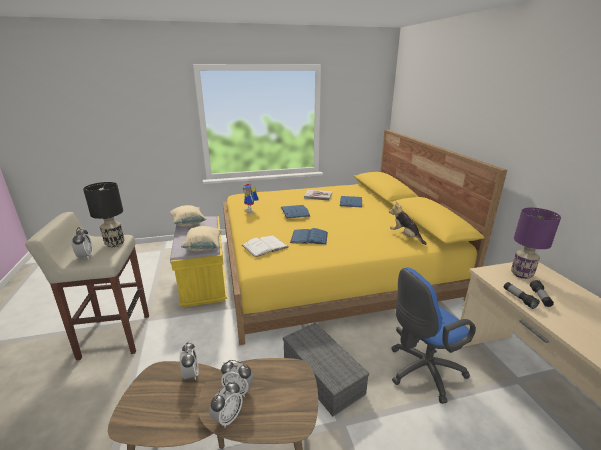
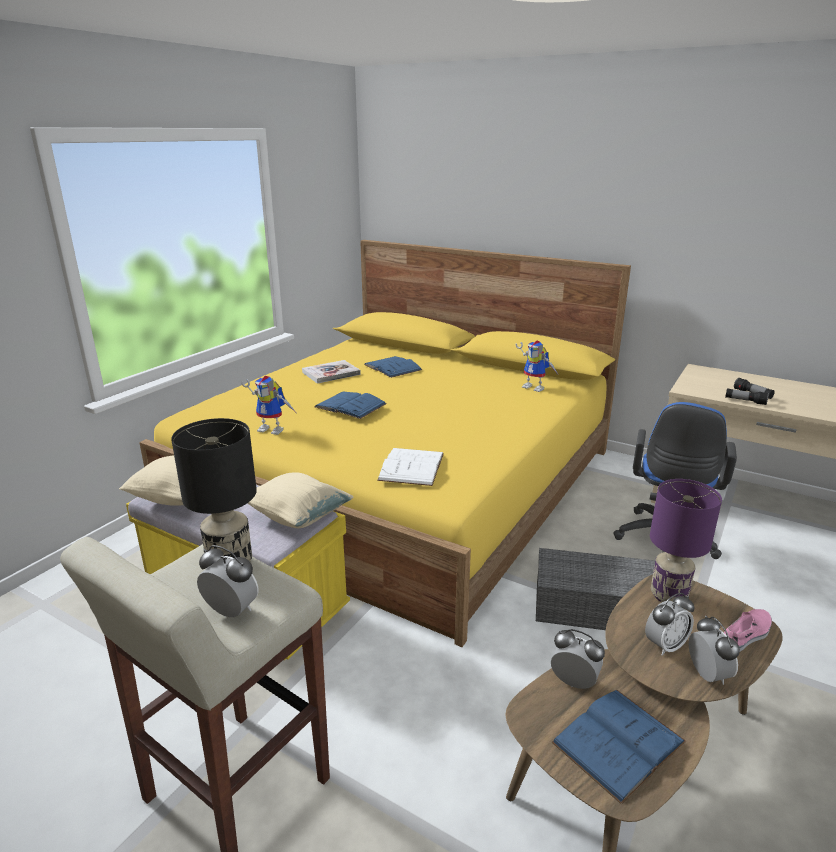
camera: 45 degrees left, 0 degrees up
(283, 421) = (746, 634): none -> pink shoe
(309, 237) = (440, 431): blue book -> blue book (618, 742)
(405, 236) = (536, 387): plush toy -> toy robot
(521, 274) = (708, 380): purple table lamp -> purple table lamp (669, 596)

